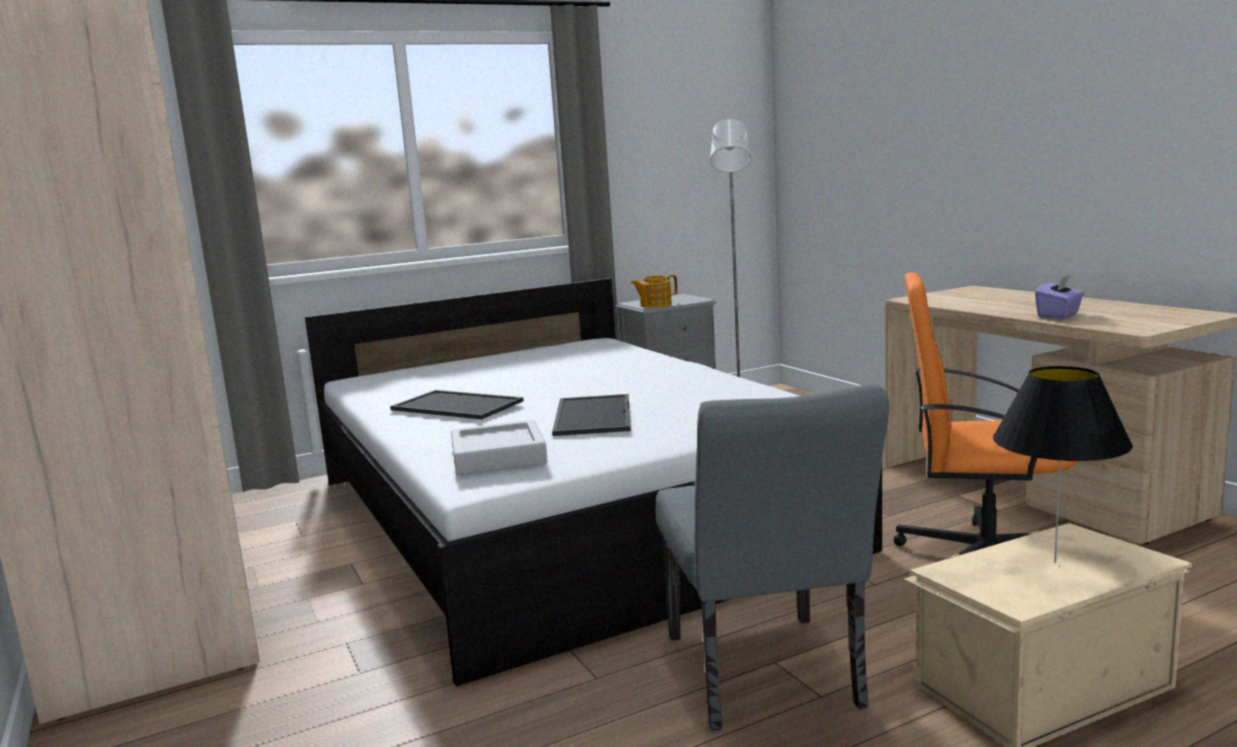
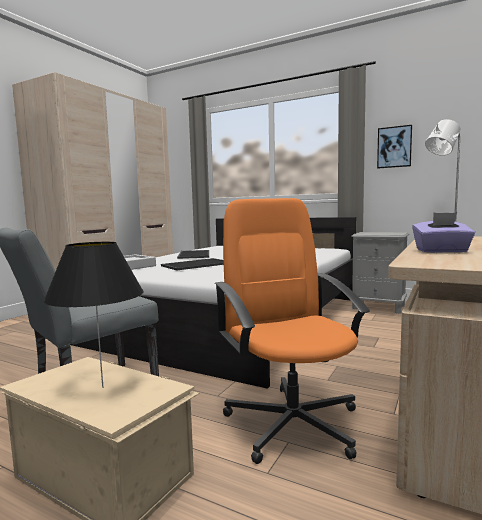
camera: 55 degrees right, 5 degrees down
(637, 153) = (394, 147): none -> picture
(655, 305) = (365, 233): teapot -> none

